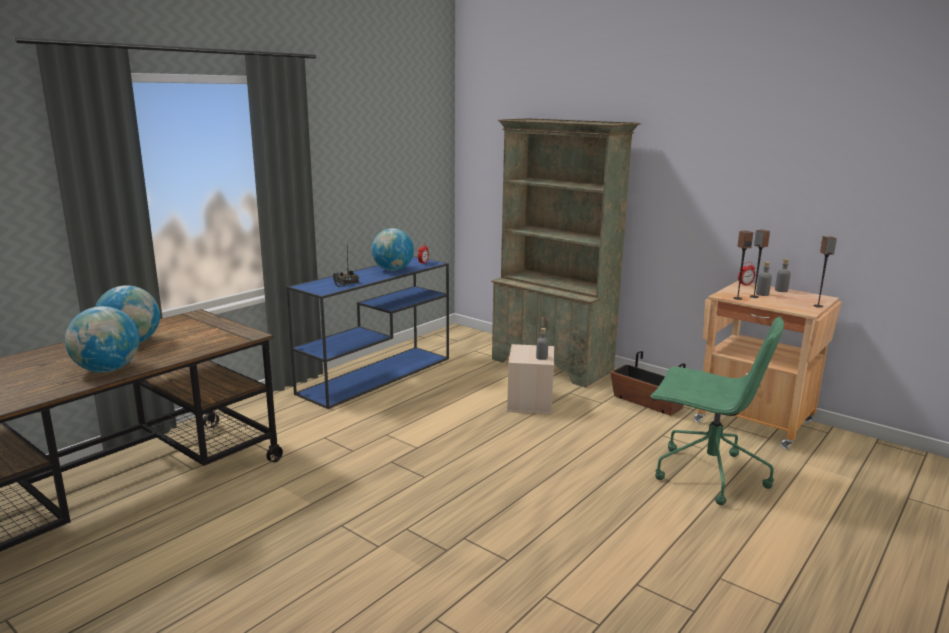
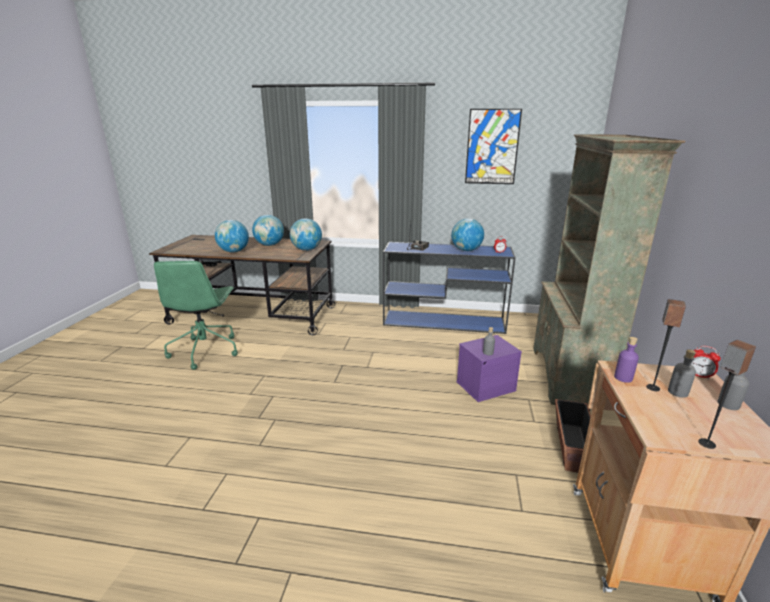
camera: 60 degrees right, 5 degrees up
(217, 327) = (307, 250): none -> globe
(370, 137) = (492, 147): none -> picture
(529, 401) = (486, 386): beige storage box -> purple storage box
(704, 473) = (468, 522): green office chair -> green office chair (206, 350)
(737, 298) = (623, 378): speaker -> purple bottle

